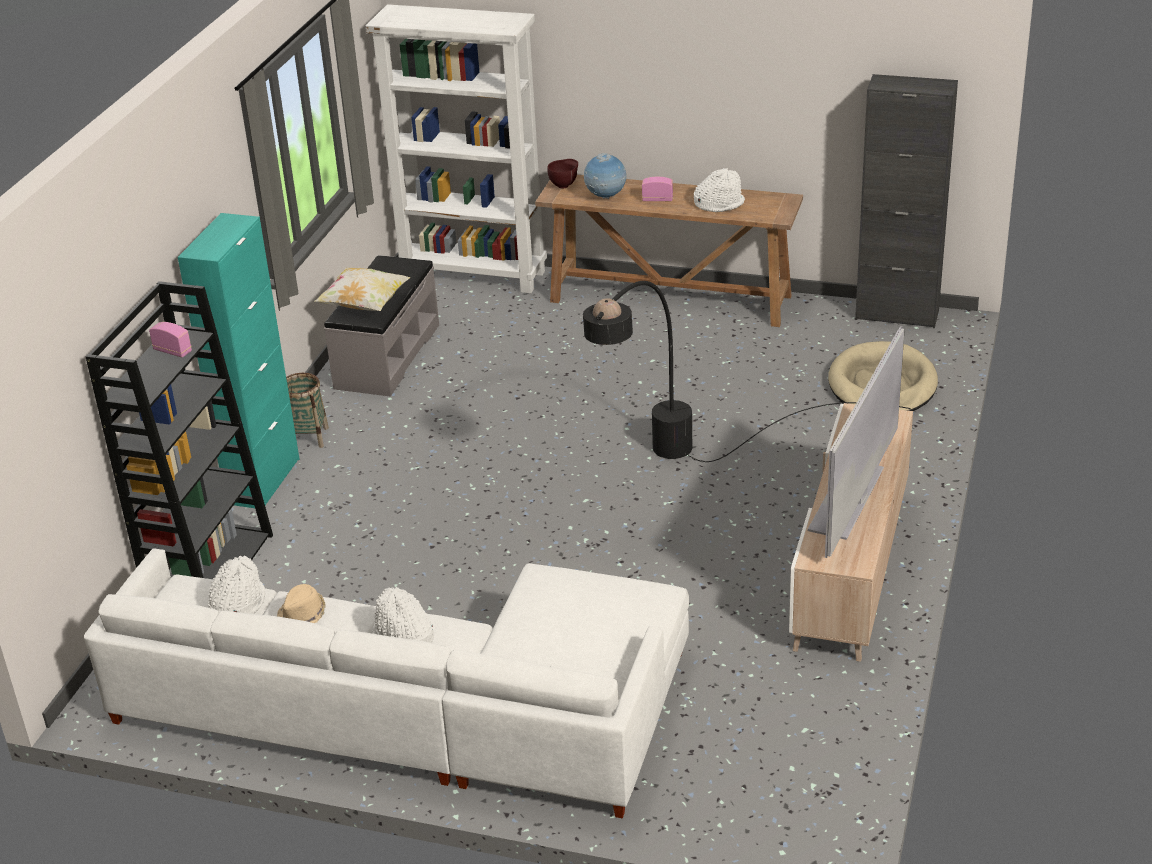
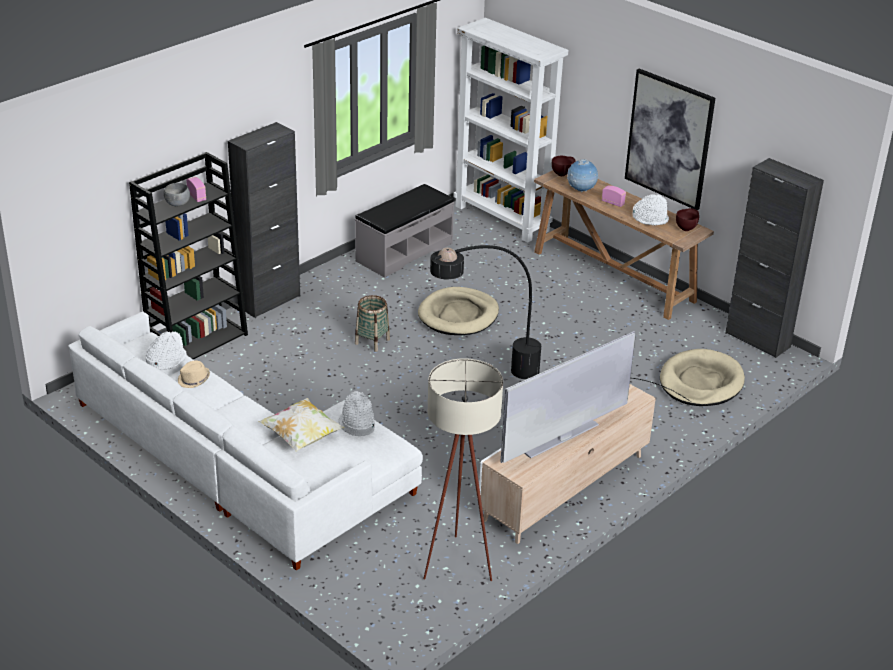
camera: 25 degrees right, 0 degrees up
(155, 370) = (177, 204): none -> grey bowl
(263, 481) = (269, 301): turquoise cabinet -> black cabinet
(308, 437) = (315, 285): basket -> basket (372, 341)
(364, 305) = (388, 212): pillow -> pillow (302, 437)
(402, 637) = (235, 413): white hat -> white hat (357, 425)
(528, 409) = (458, 315): none -> beige dog bed
(713, 92) = (669, 139): none -> picture
(771, 202) = (686, 229): none -> brown bowl
(808, 712) = (457, 559): none -> beige floor lamp

